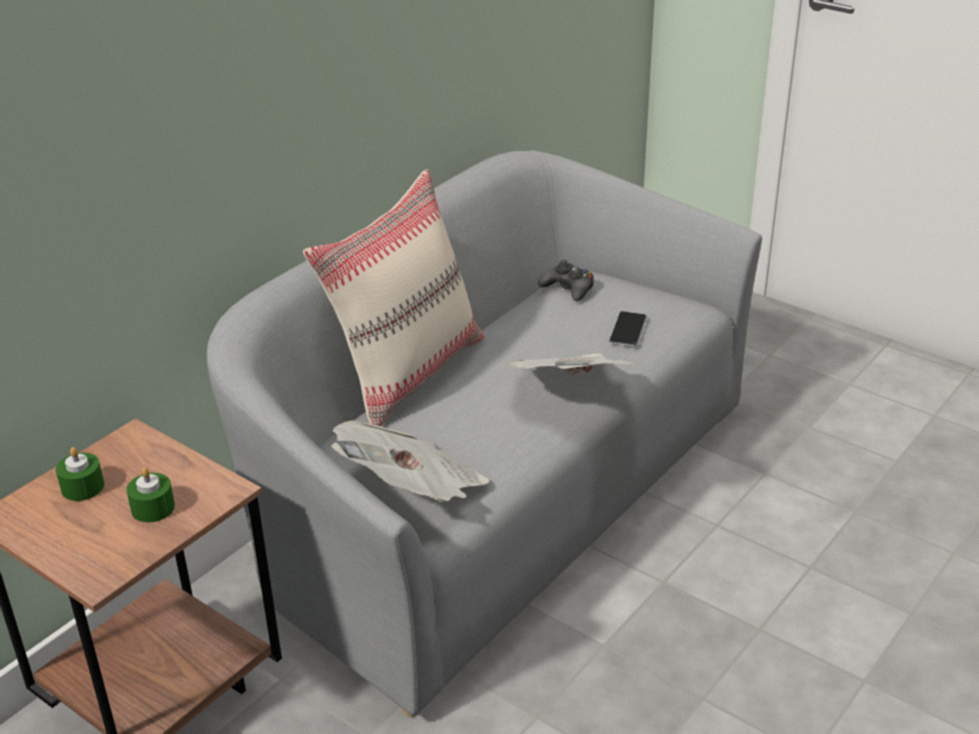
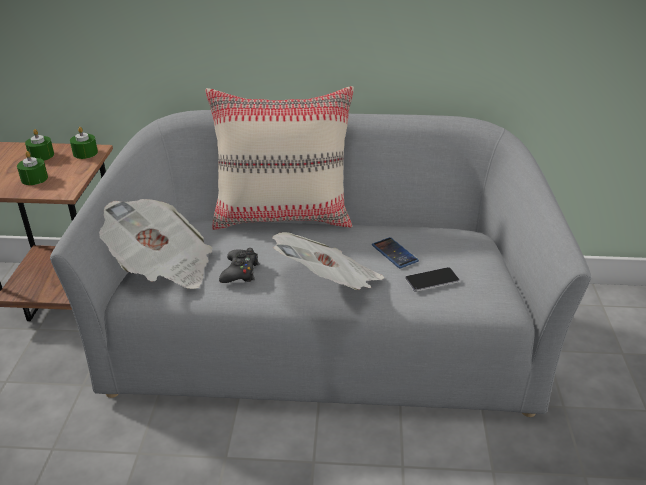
camera: 55 degrees right, 0 degrees up
(132, 446) = (85, 153): none -> green candle
(561, 332) = (394, 253): none -> phone
(568, 288) = (451, 236): black game controller -> black game controller (240, 272)

